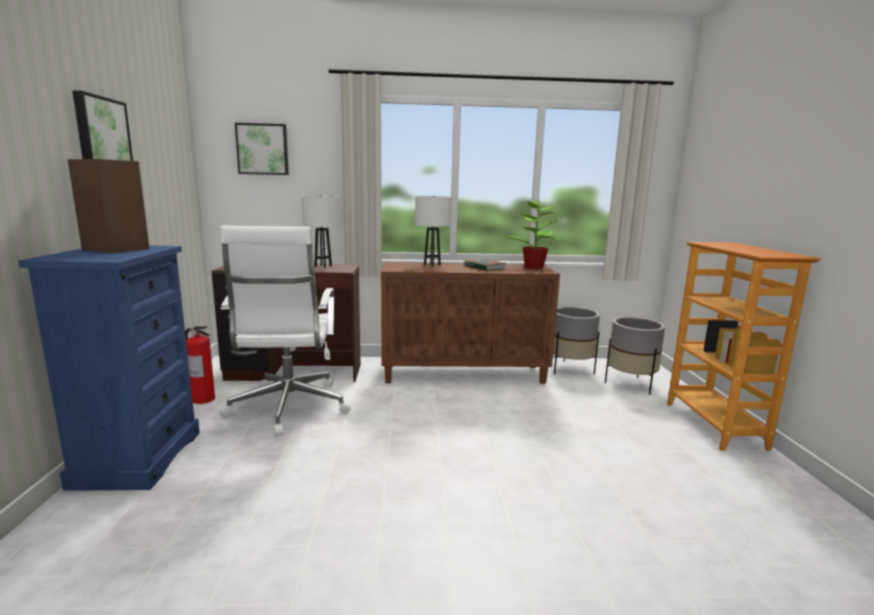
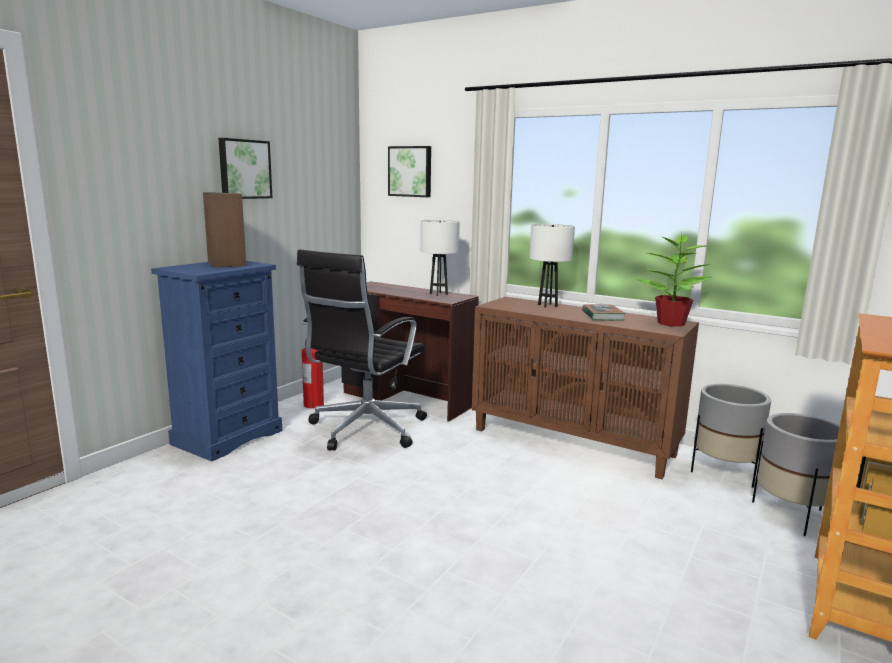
camera: 35 degrees right, 0 degrees up
(288, 408) = (365, 430): white office chair -> black office chair

